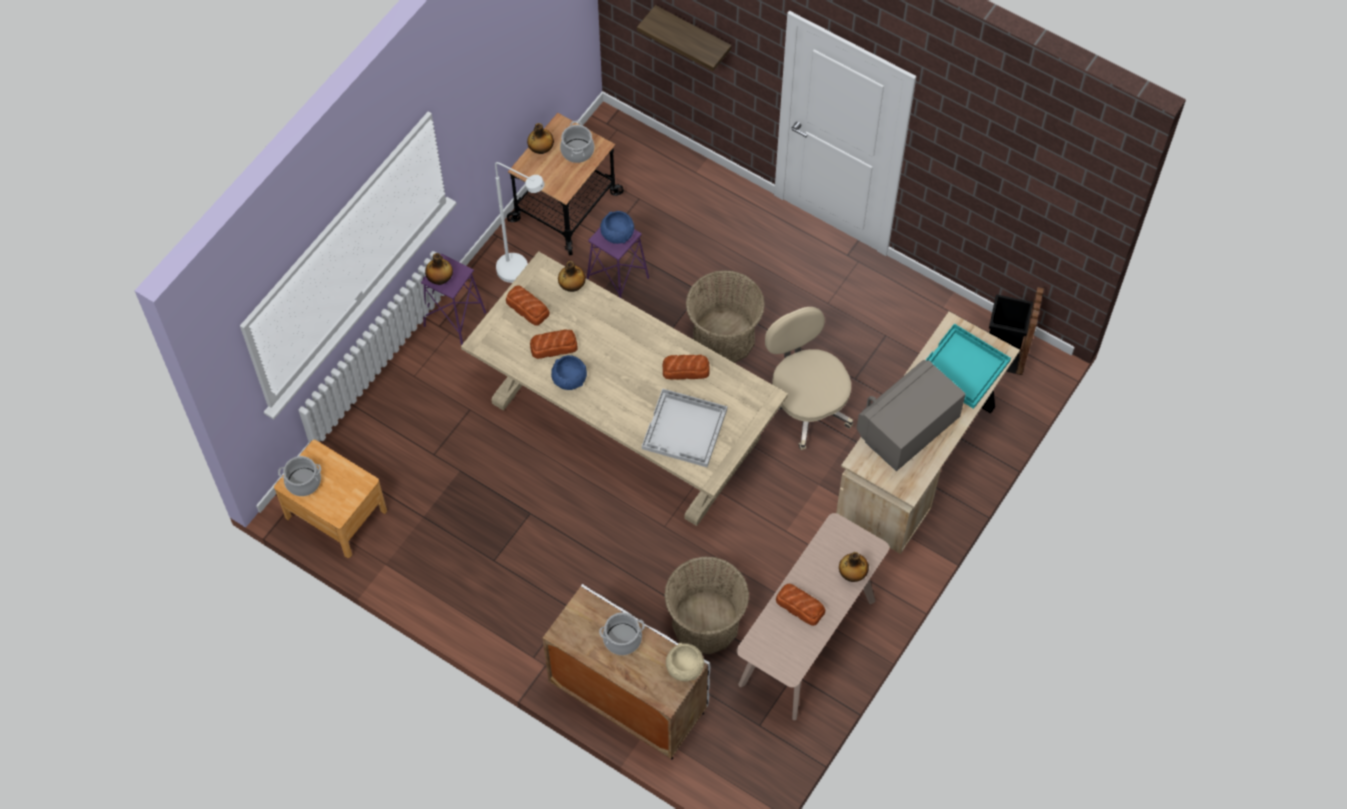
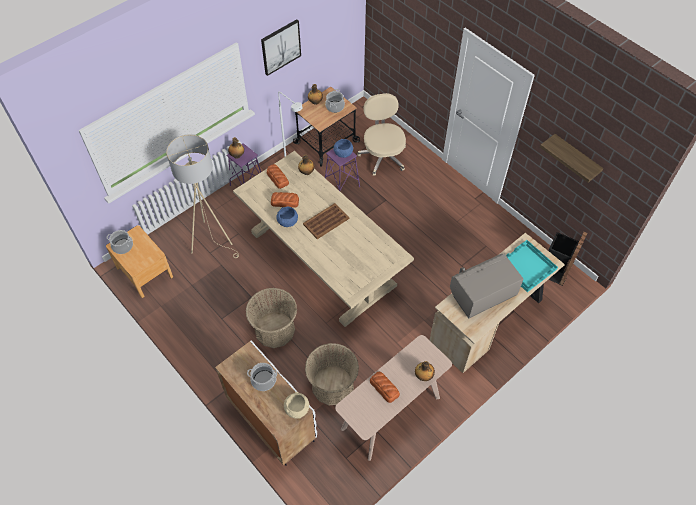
camera: 15 degrees right, 5 degrees down
(430, 431) = (212, 240): none -> beige floor lamp
(485, 89) = (280, 47): none -> picture
(630, 365) = (325, 221): none -> brown tray
(685, 430) = (345, 264): white tray -> none
(686, 370) = (357, 231): bread -> none
(693, 35) = (410, 49): shelf -> shelf (575, 158)
(724, 337) = (392, 226): basket -> basket (275, 329)
(805, 405) = (428, 273): beige office chair -> beige office chair (382, 156)

